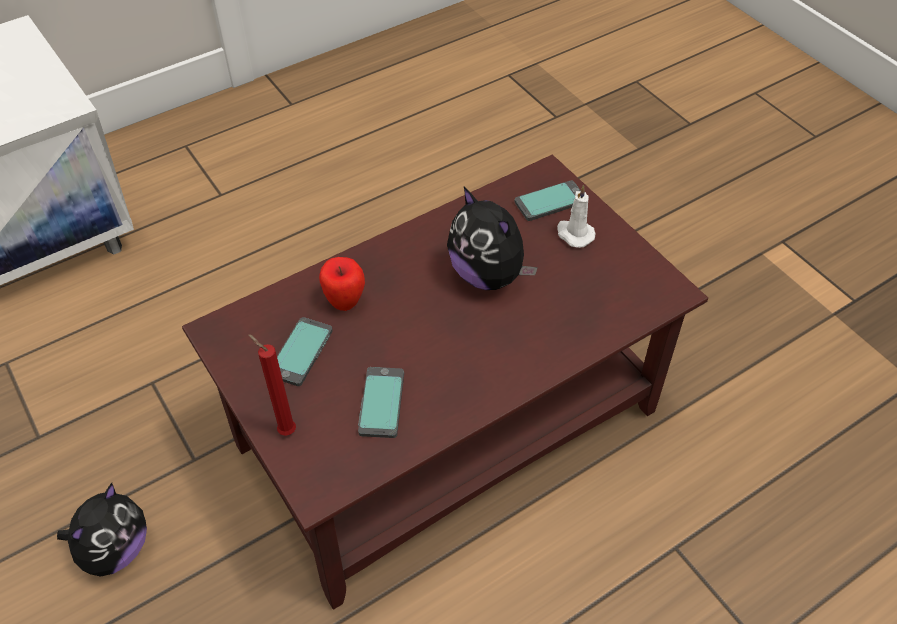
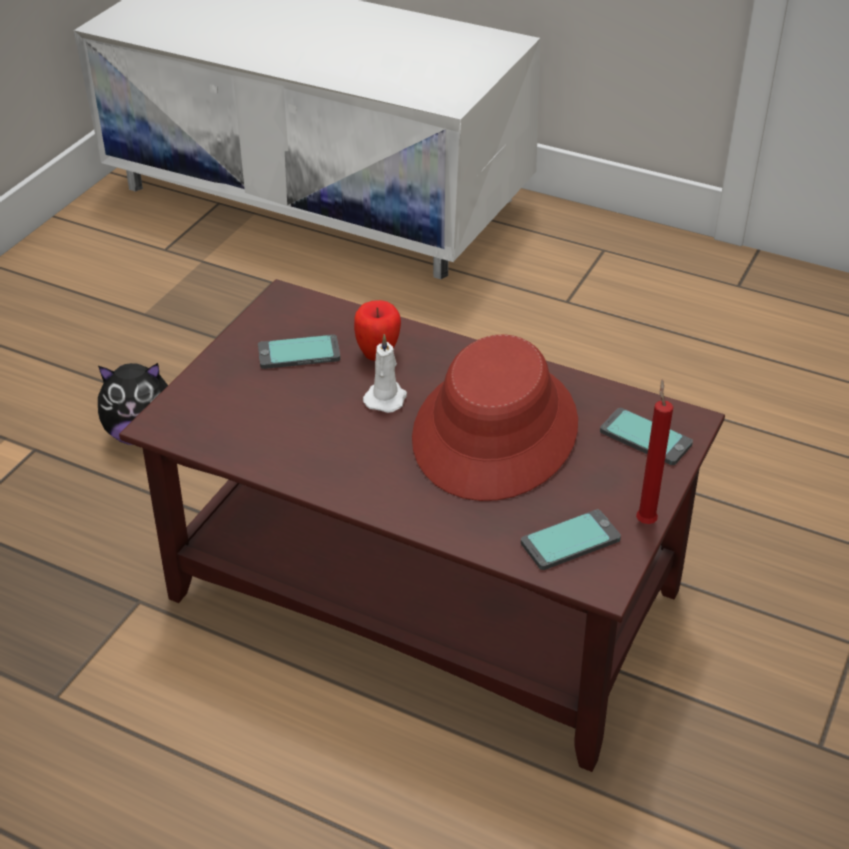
camera: 60 degrees right, 10 degrees down
(285, 430) = (209, 380): red candle -> red candle (645, 520)
(381, 403) = (279, 423): phone -> phone (570, 541)
(488, 274) = (496, 431): plush toy -> red hat
(574, 234) = (614, 473): white candle -> white candle (386, 398)

